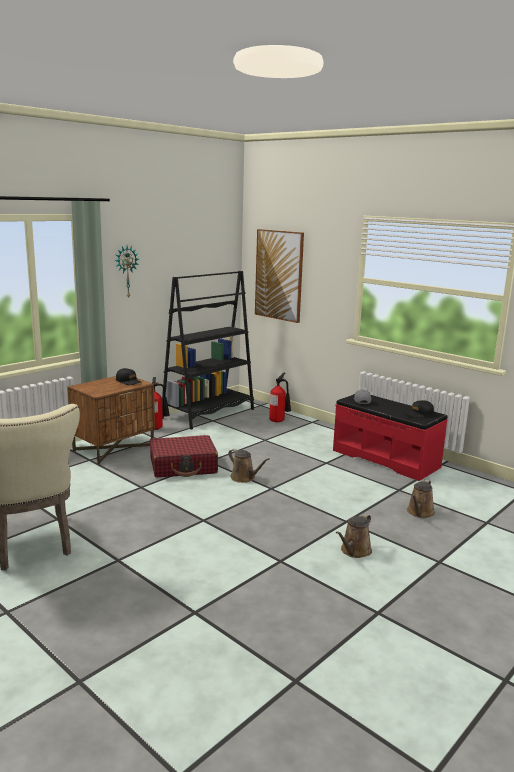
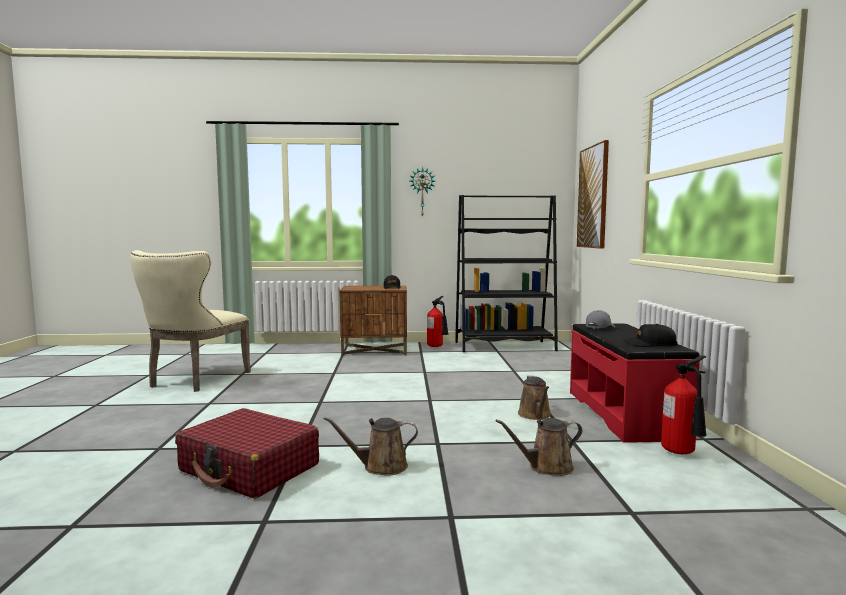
camera: 45 degrees right, 10 degrees down
(183, 466) = (396, 370): red suitcase -> red suitcase (249, 468)
(244, 478) = (425, 388): brown watering can -> brown watering can (535, 415)
(279, 421) = (563, 362): fire extinguisher -> fire extinguisher (683, 453)

